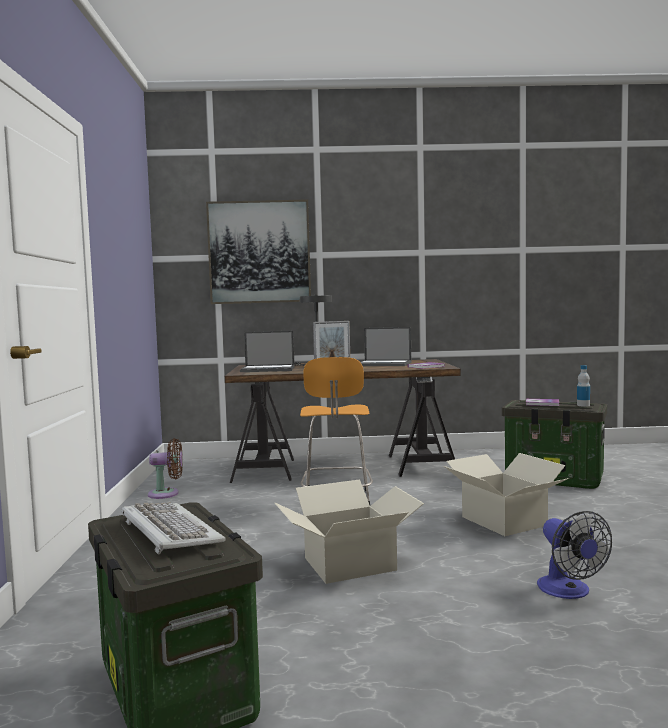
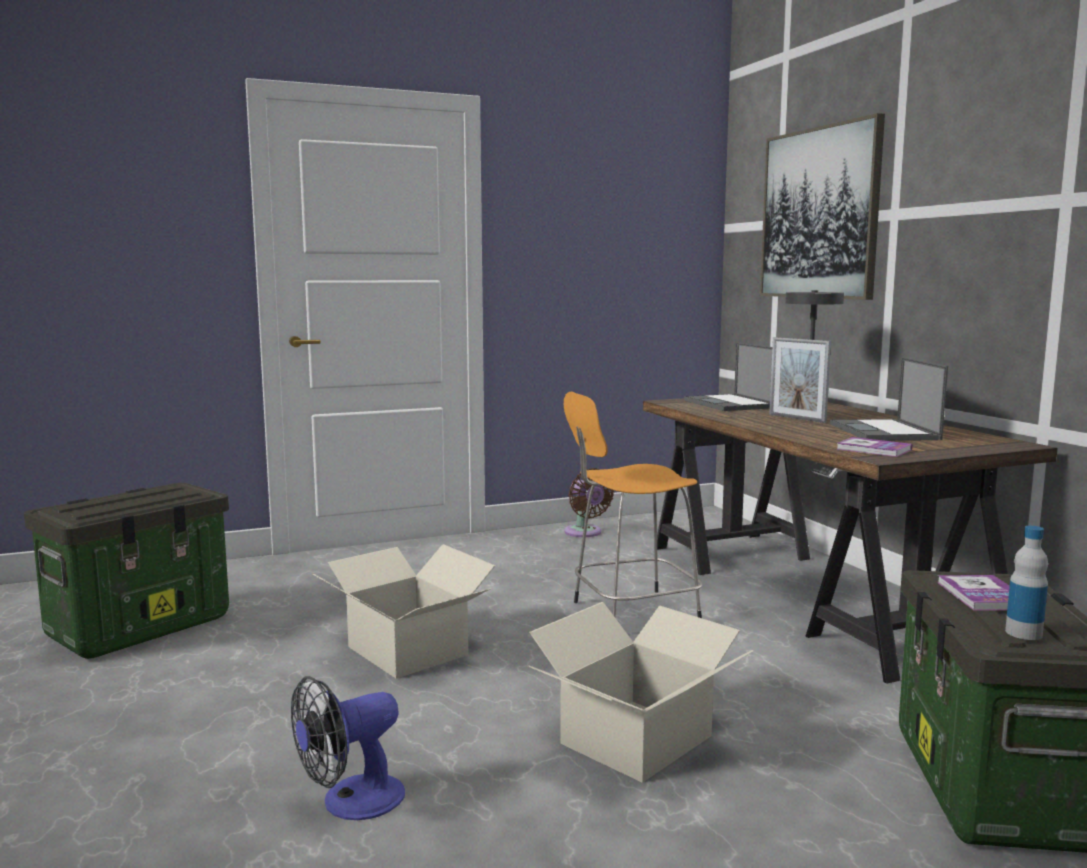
camera: 70 degrees right, 5 degrees up
(168, 531) = (135, 499): keyboard -> none

